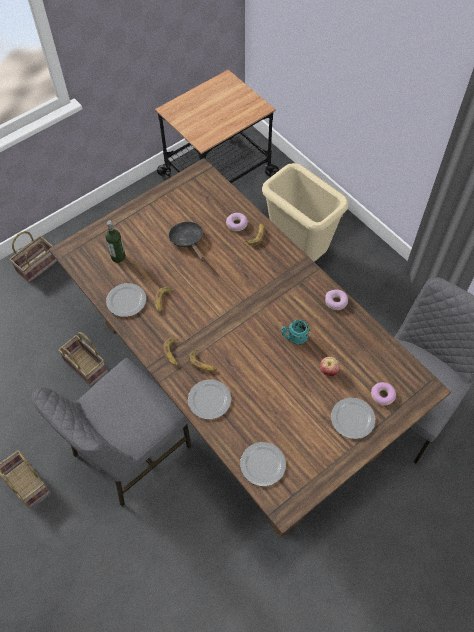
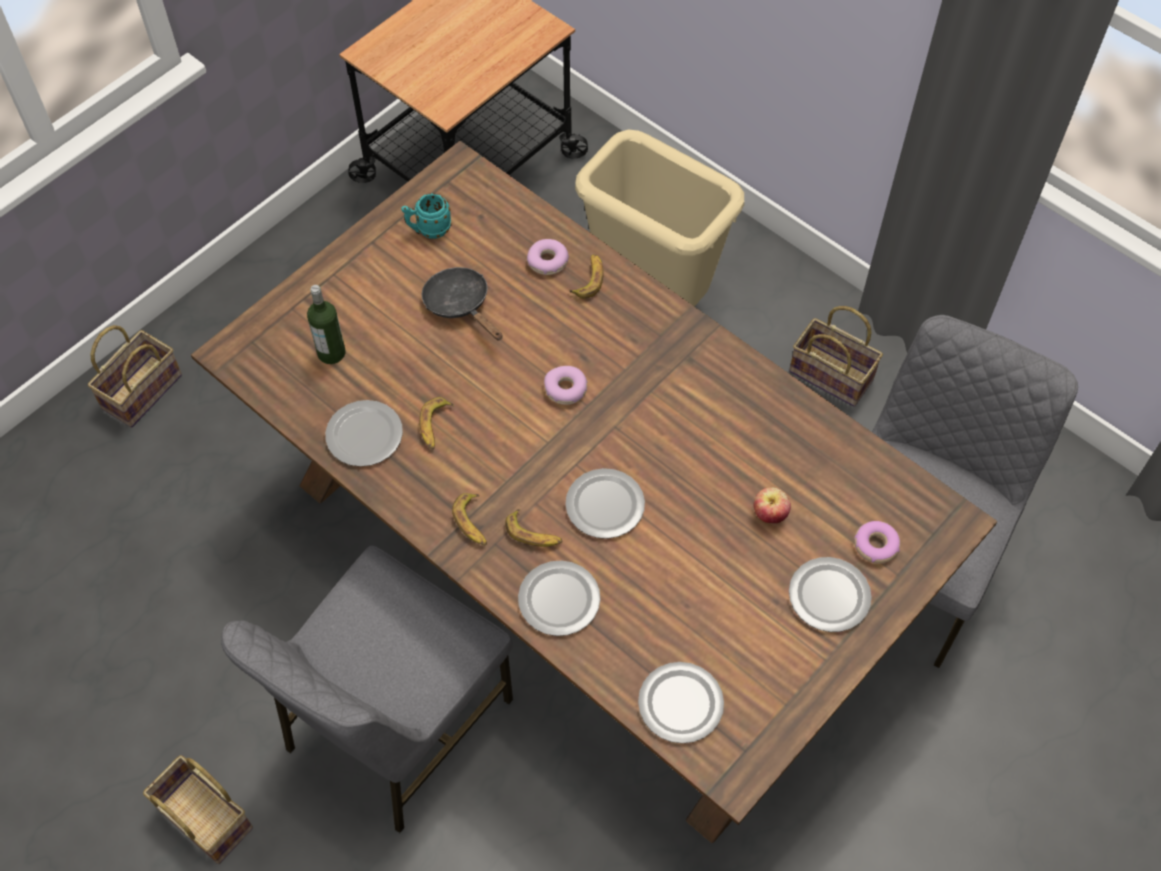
camera: 10 degrees left, 0 degrees up
(87, 366) = (280, 575): basket -> basket (833, 375)
(242, 354) = (605, 506): none -> plate
(294, 338) = (695, 463): turquoise mug -> turquoise mug (428, 230)
(336, 302) = (760, 385): donut -> donut (566, 389)

